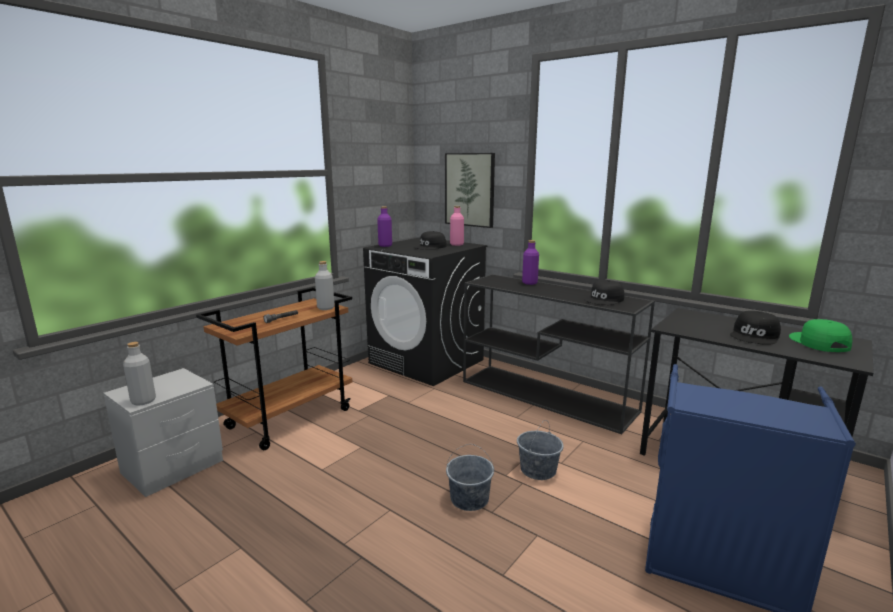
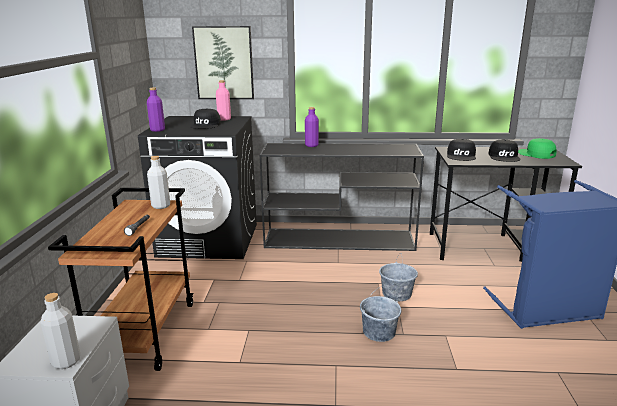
camera: 35 degrees left, 5 degrees up
(604, 299) = (387, 149): black cap -> black cap (461, 156)

